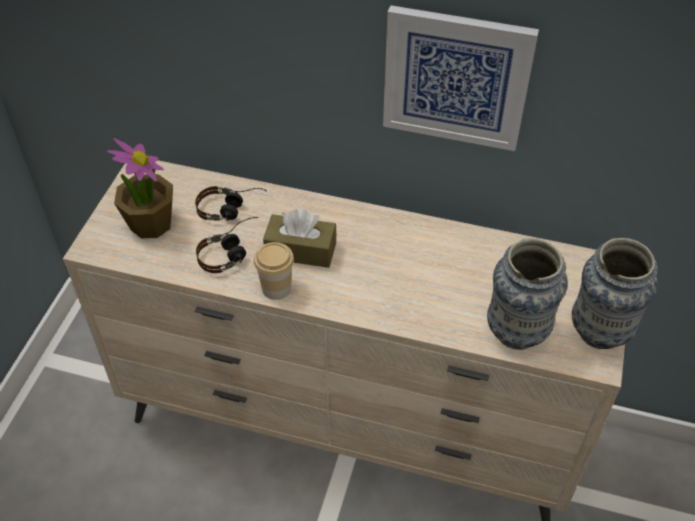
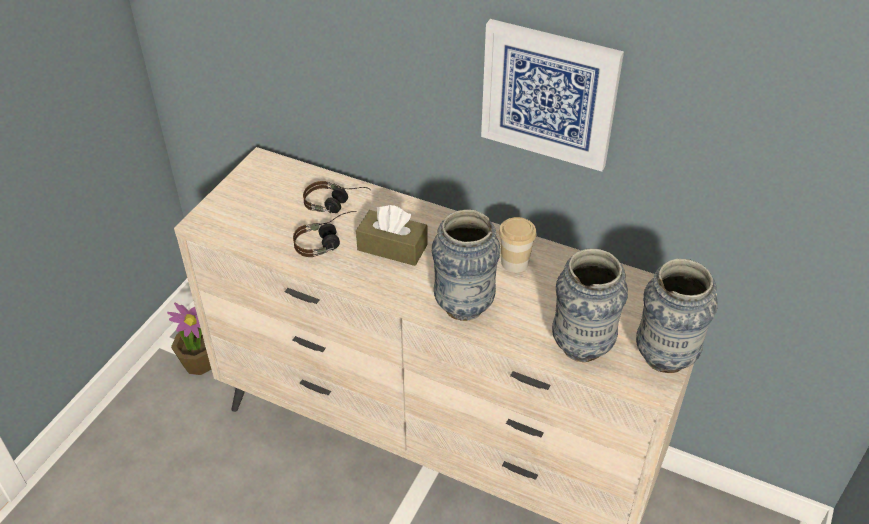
camera: 10 degrees right, 5 degrees down
(150, 223) = (260, 207): potted plant -> potted plant (199, 363)
(276, 288) = (361, 277): cup -> cup (515, 263)
(389, 305) = (464, 306): none -> vase

